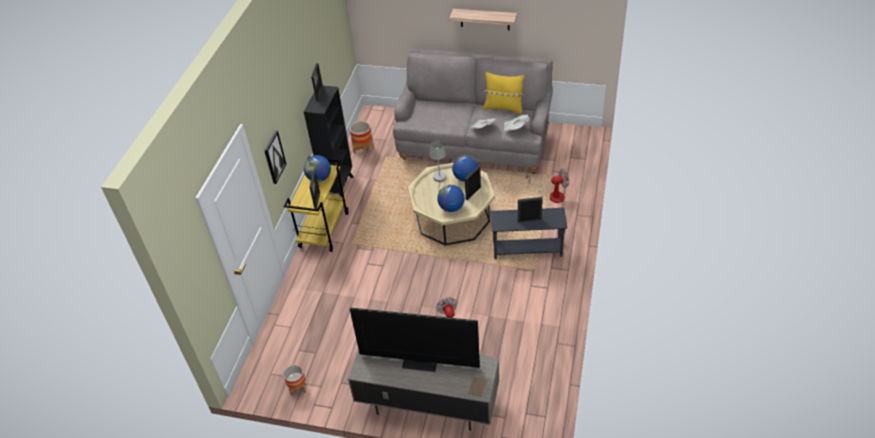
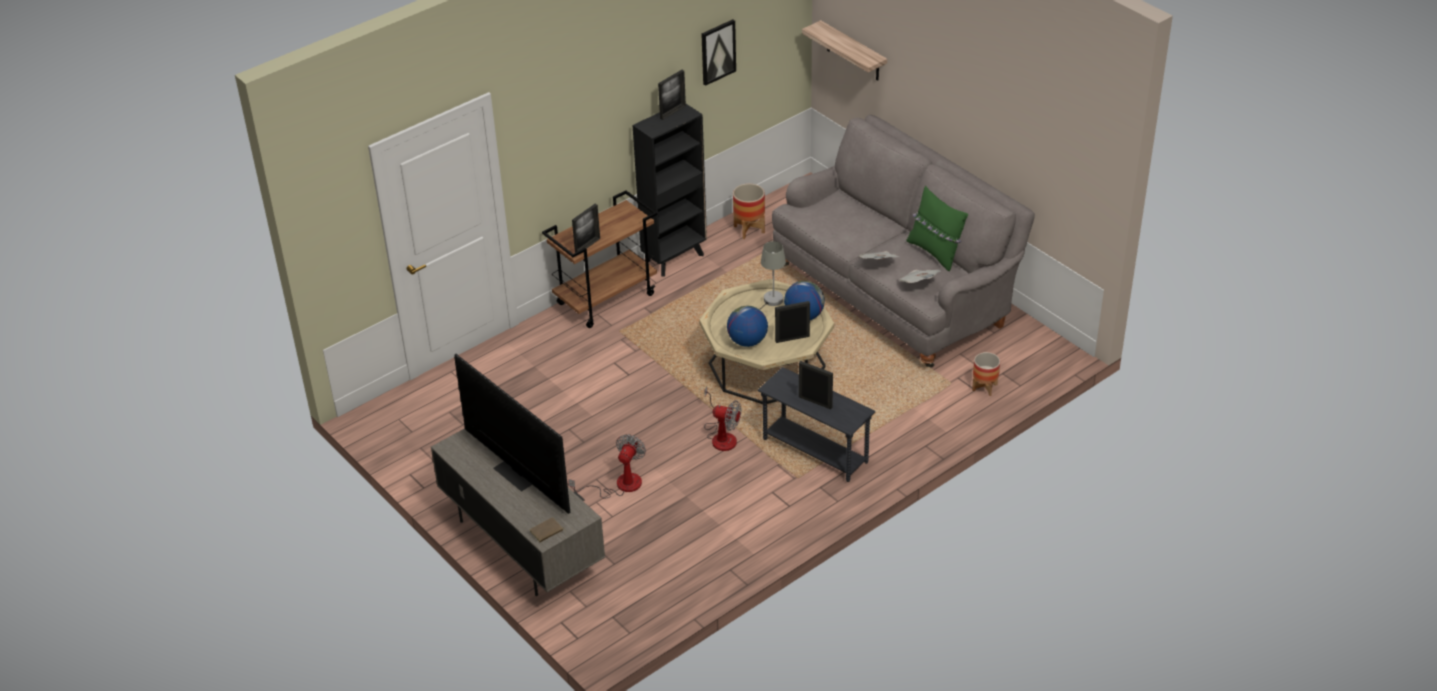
camera: 35 degrees right, 5 degrees down
(274, 157) = (545, 160): picture -> picture (717, 51)
(298, 388) = (410, 448): planter -> planter (984, 387)
(319, 178) = (616, 223): globe -> none
(324, 229) = (606, 298): yellow cart -> brown cart
(485, 19) = (963, 111): shelf -> shelf (853, 52)
(503, 108) = (935, 252): yellow pillow -> green pillow
(551, 195) = (921, 405): fan -> fan (721, 436)

